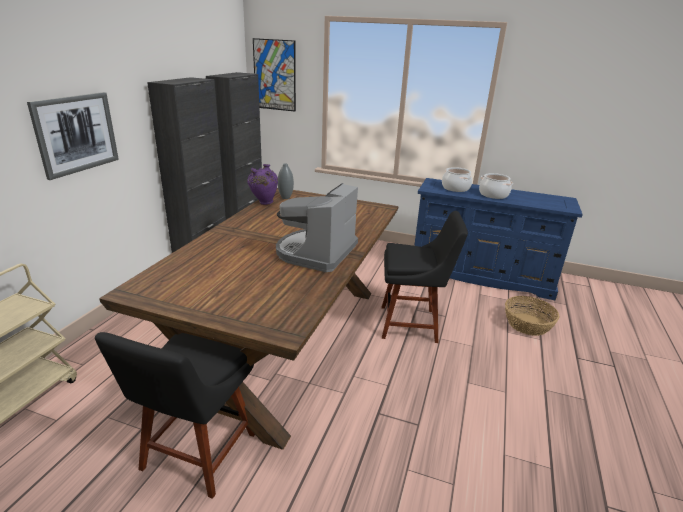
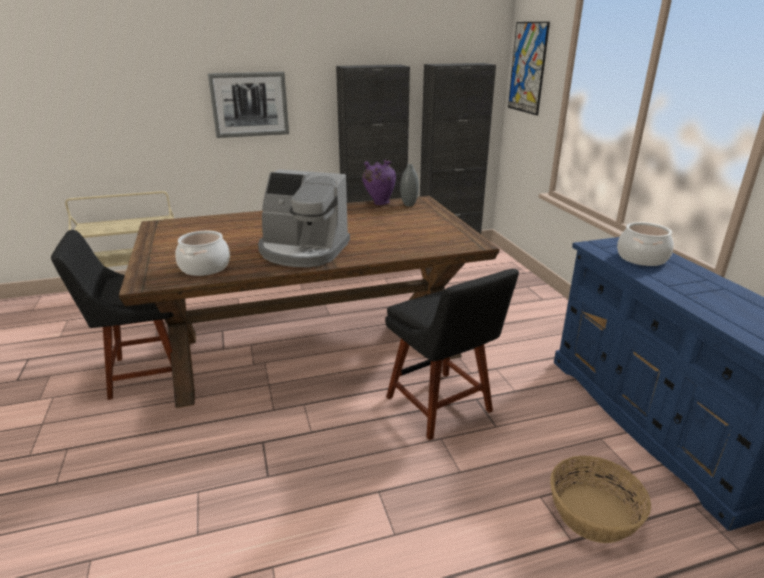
camera: 55 degrees right, 0 degrees up
(316, 253) = (303, 251): coffee machine -> coffee machine turned 150 degrees counterclockwise
(493, 195) = (684, 285): cooking pot -> cooking pot (205, 267)

